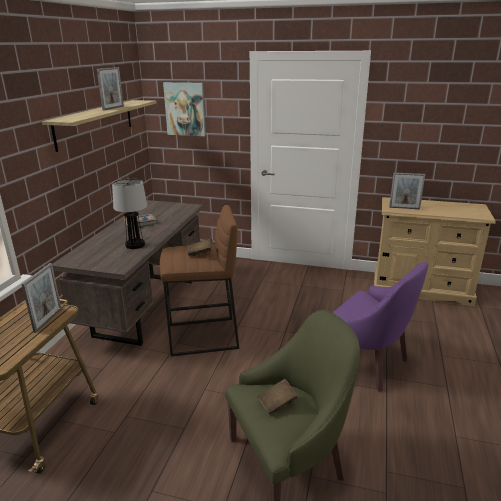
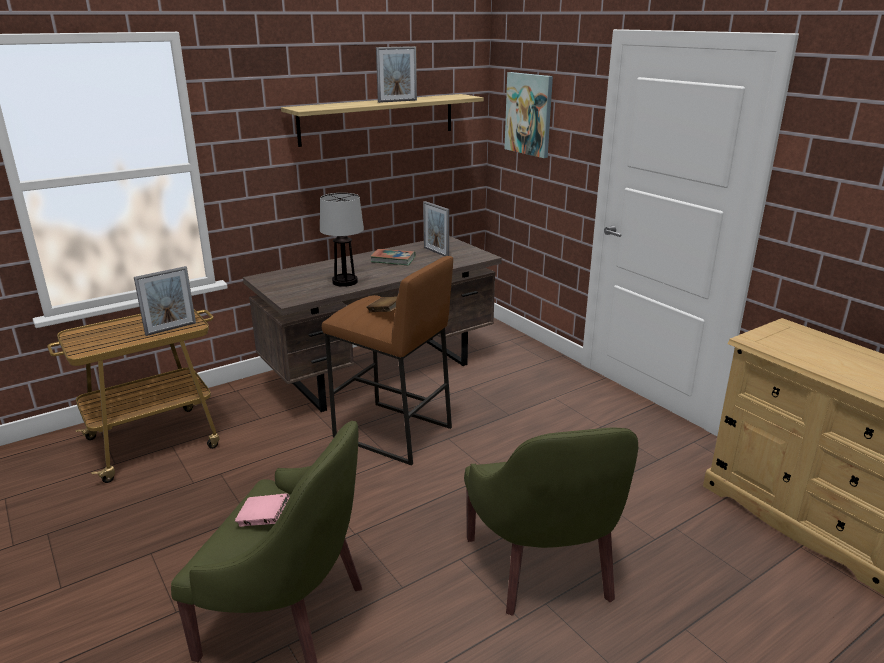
camera: 40 degrees right, 0 degrees up
(277, 403) = (264, 520): brown book -> pink book
(366, 362) = (545, 568): purple armchair -> green armchair
(404, 208) = (785, 346): picture frame -> picture frame (436, 252)

